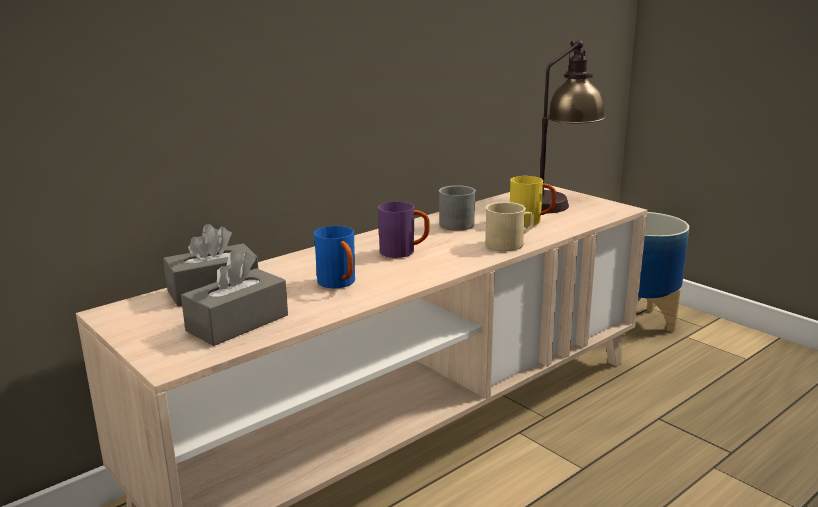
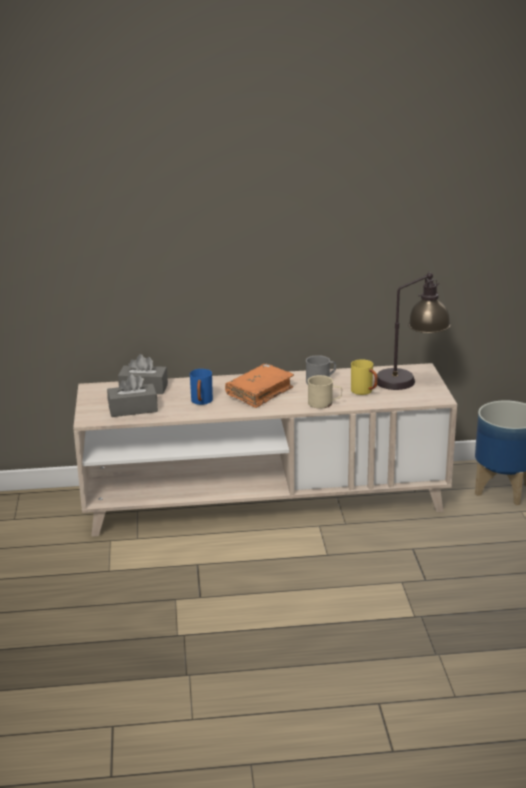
camera: 35 degrees right, 5 degrees up
(404, 252) = (259, 392): purple mug -> orange book

